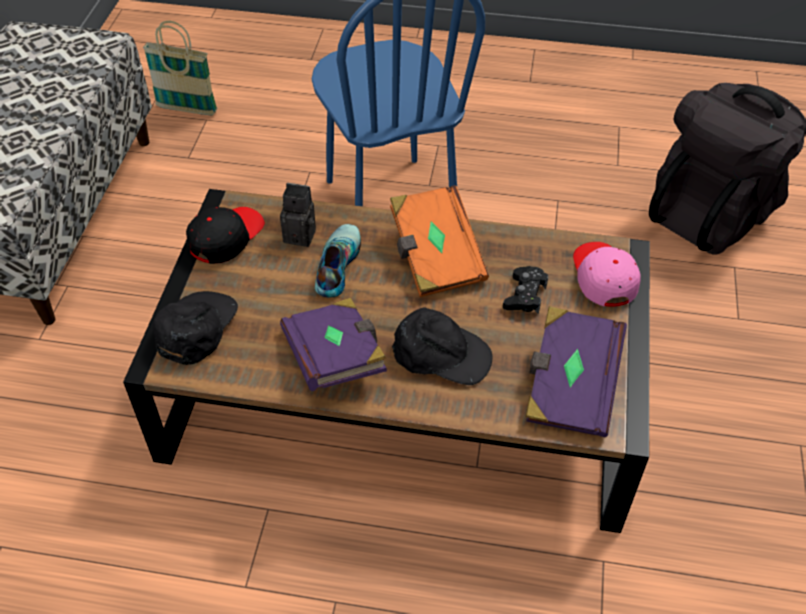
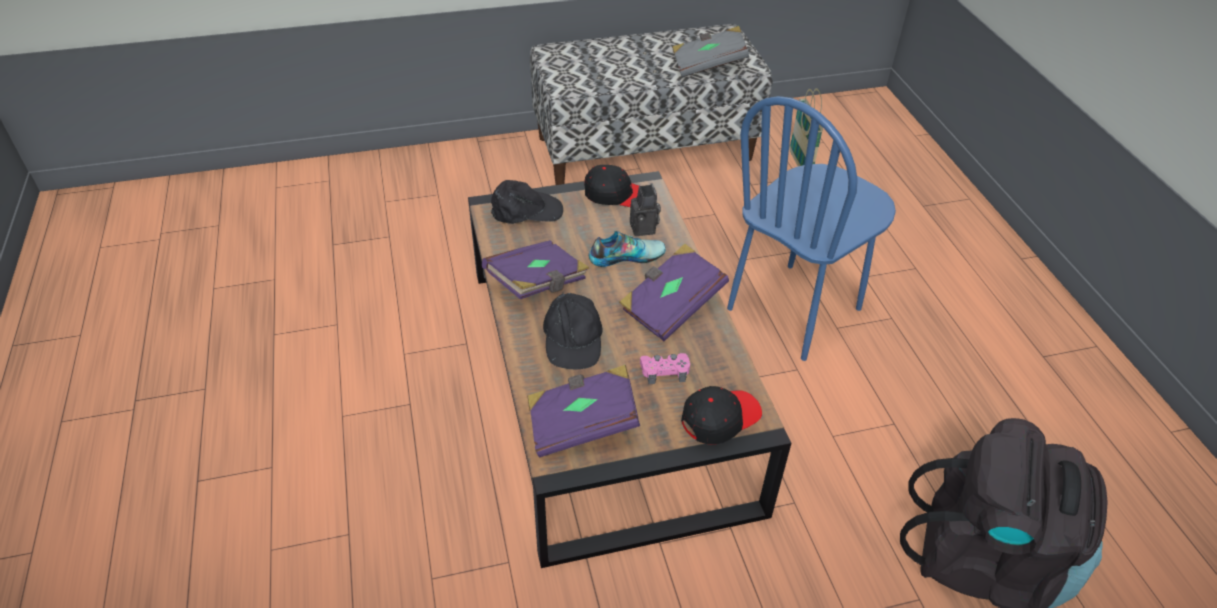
camera: 65 degrees right, 5 degrees down
(70, 71) = (708, 65): none -> grey book
(435, 257) = (671, 306): orange book -> purple book
(525, 295) = (664, 371): black game controller -> pink game controller
(603, 277) = (720, 418): pink cap -> black cap

